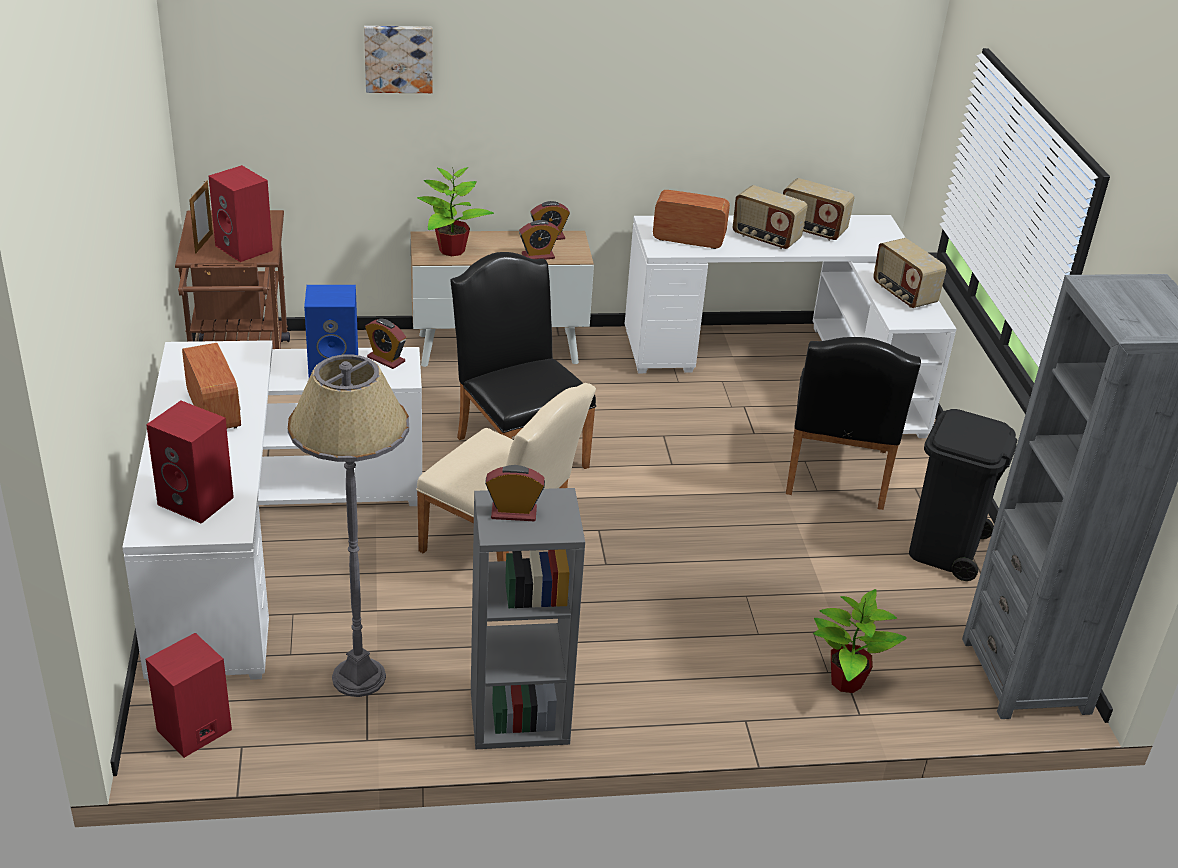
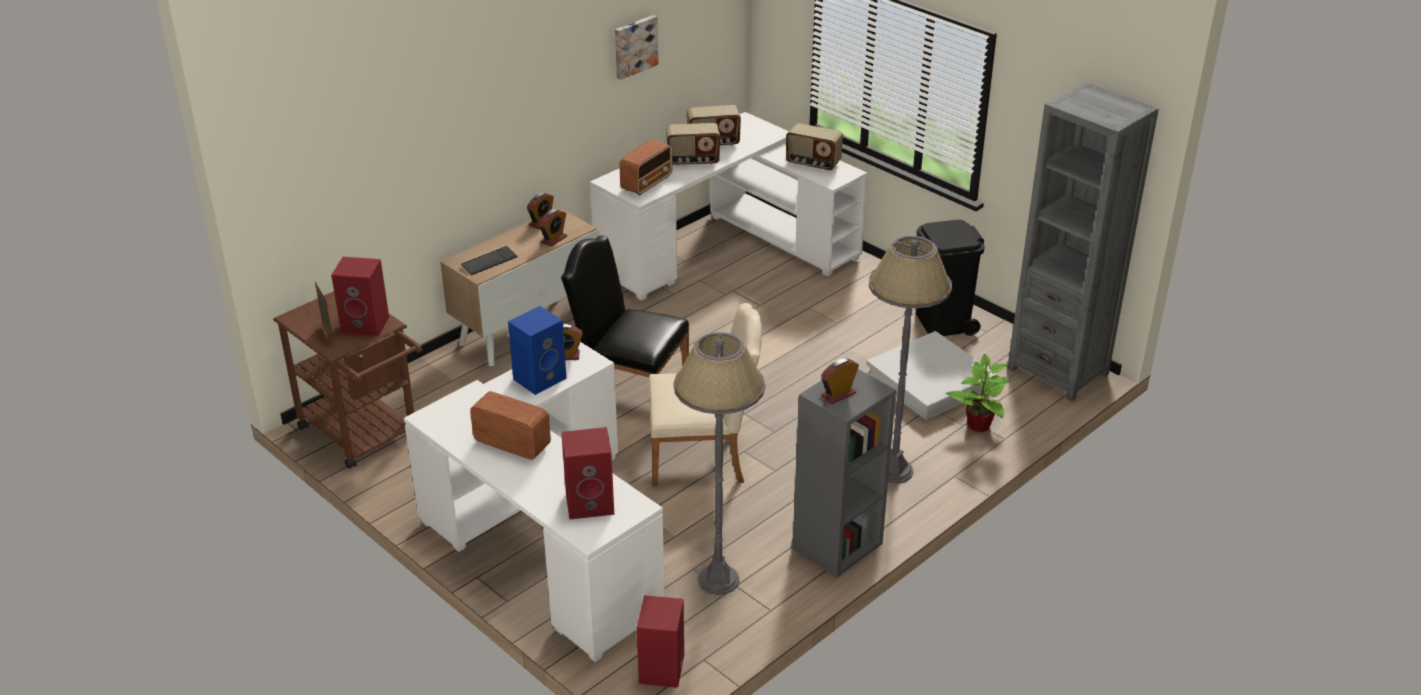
camera: 35 degrees left, 0 degrees up
(398, 58) = (413, 122): picture -> picture (634, 46)
(451, 250) = (489, 262): potted plant -> keyboard
(681, 675) = (893, 471): none -> grey floor lamp
(687, 239) = (647, 183): radio -> radio turned 150 degrees clockwise
(835, 477) = (837, 309): black chair -> none
(844, 607) = (930, 384): none -> white storage box

